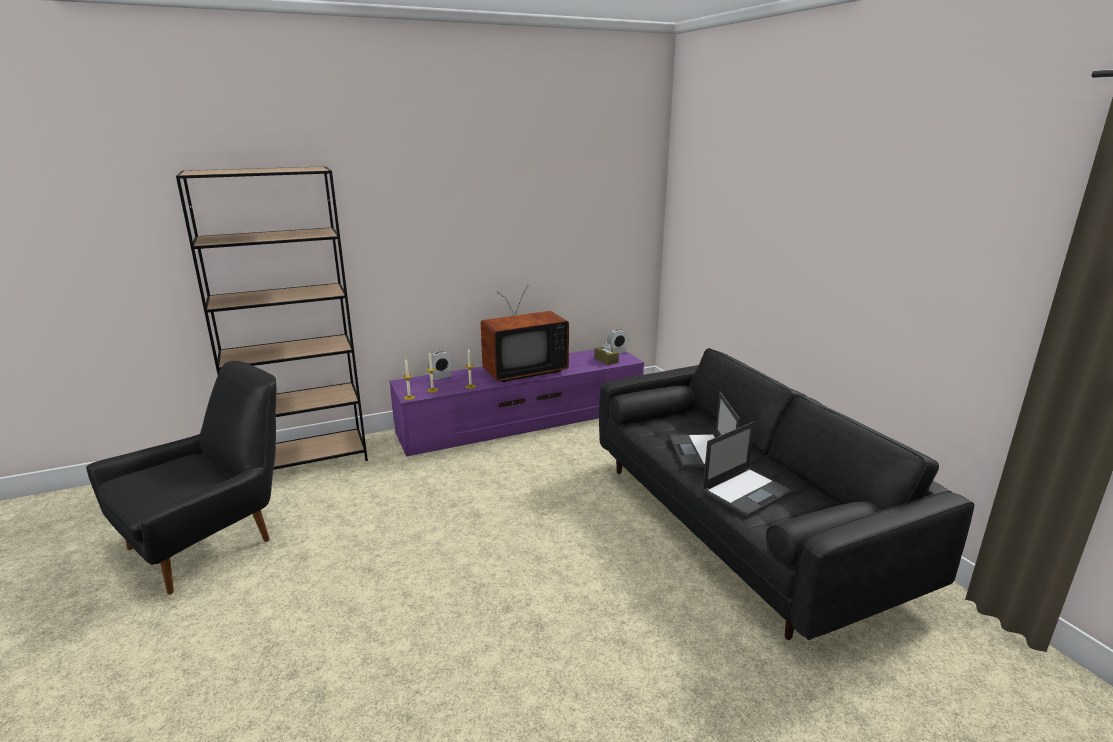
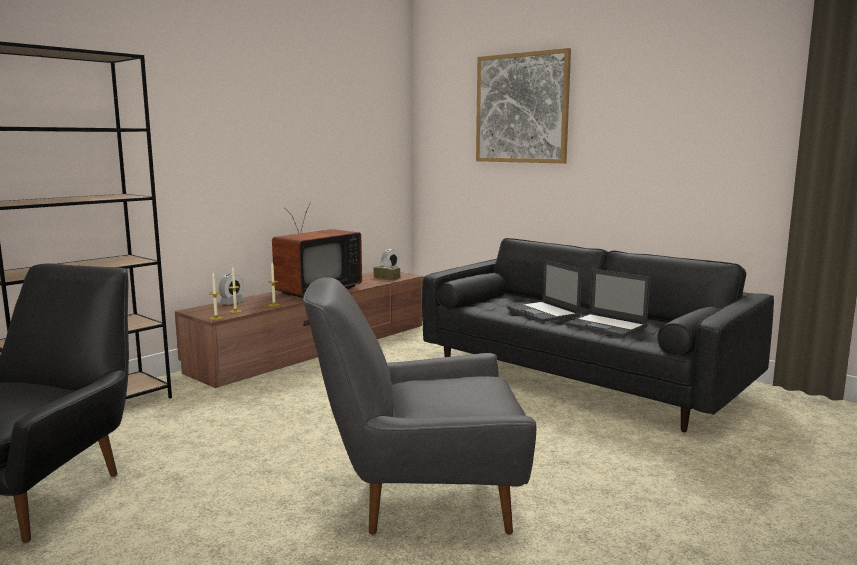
camera: 25 degrees left, 10 degrees down
(455, 648) = (422, 500): none -> grey armchair
(522, 419) = (314, 346): purple tv stand -> brown tv stand
(747, 491) = (607, 326): laptop -> laptop turned 105 degrees clockwise
(758, 199) = (522, 108): none -> picture

